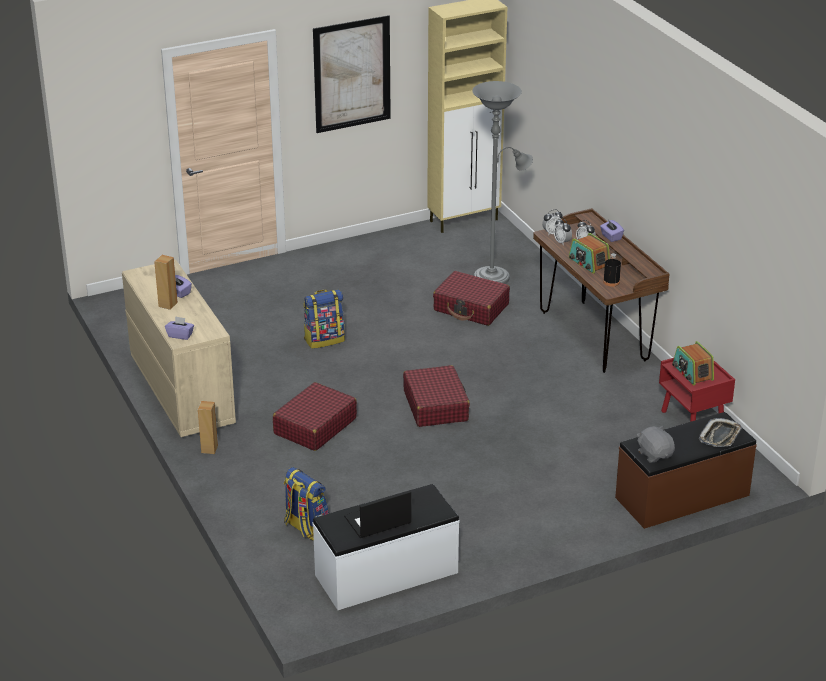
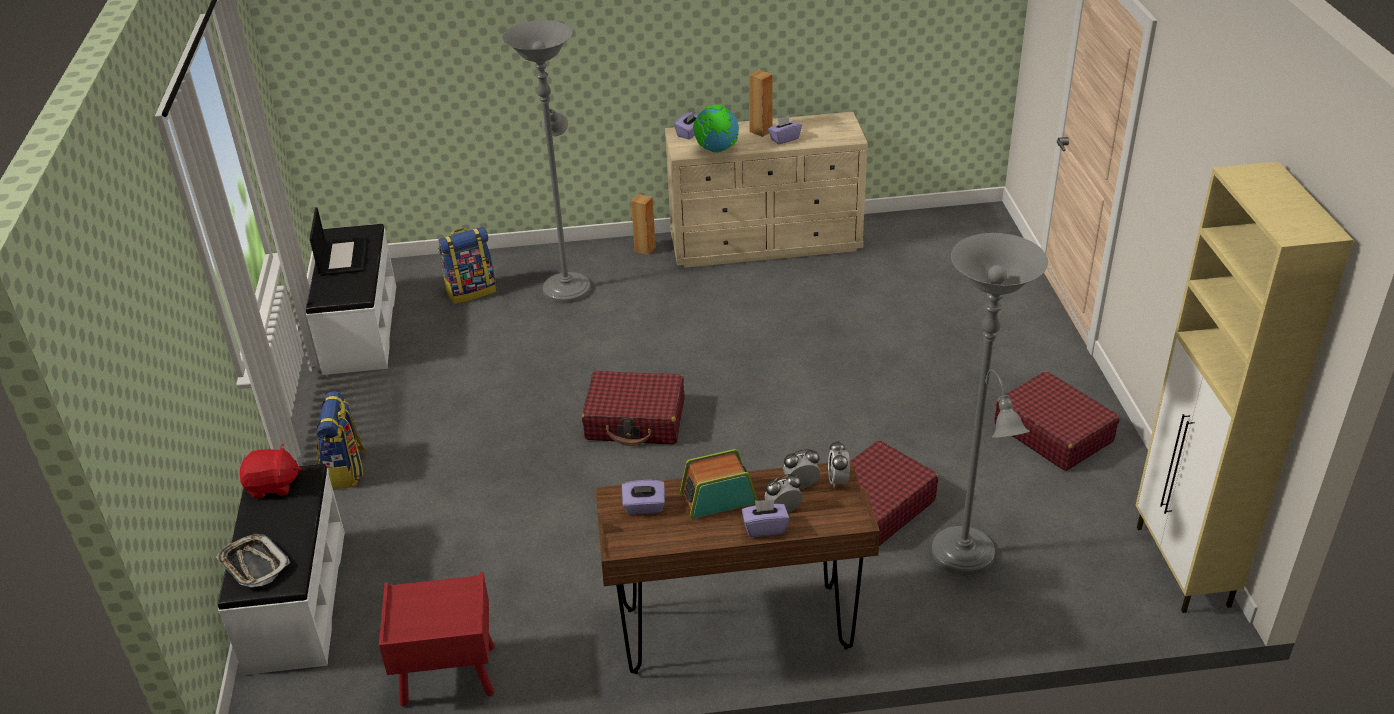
camera: 110 degrees right, 5 degrees up
(206, 318) = (716, 150): none -> globe
(279, 477) = (567, 285): none -> grey floor lamp
(315, 426) = (646, 321): red suitcase -> red suitcase (1053, 432)
(324, 339) = (835, 355): backpack -> backpack (346, 470)
(352, 74) = (1189, 180): picture -> none
(611, 282) = (644, 507): black bottle -> purple tissue box
(655, 454) = (273, 486): grey plush toy -> red plush toy
(682, 497) = (295, 600): brown bench -> white bench
(692, 373) = (435, 603): radio -> none

